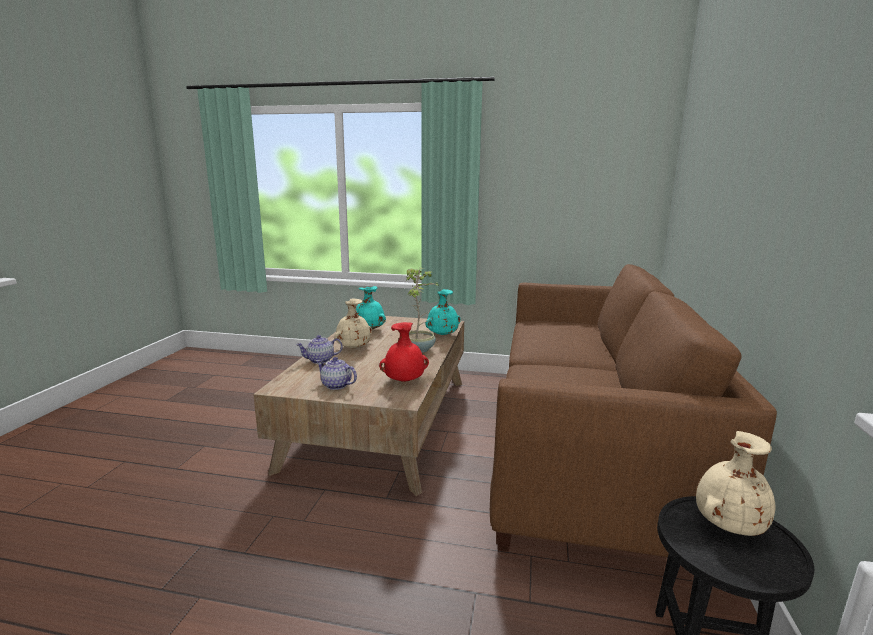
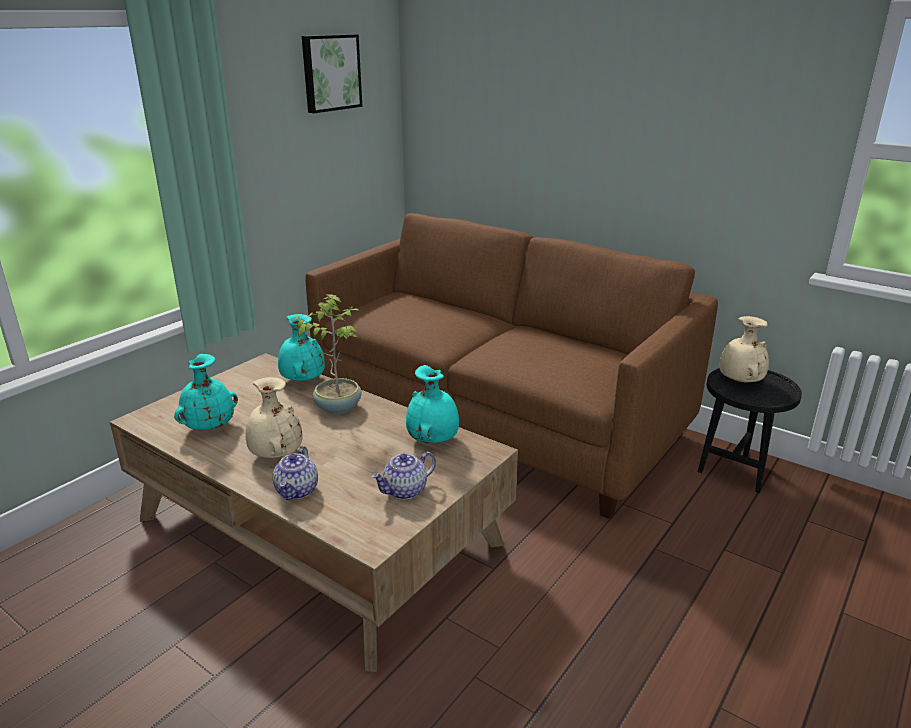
camera: 65 degrees left, 10 degrees up
(404, 381) = (433, 439): red vase -> turquoise vase
(589, 145) = (330, 72): none -> picture

